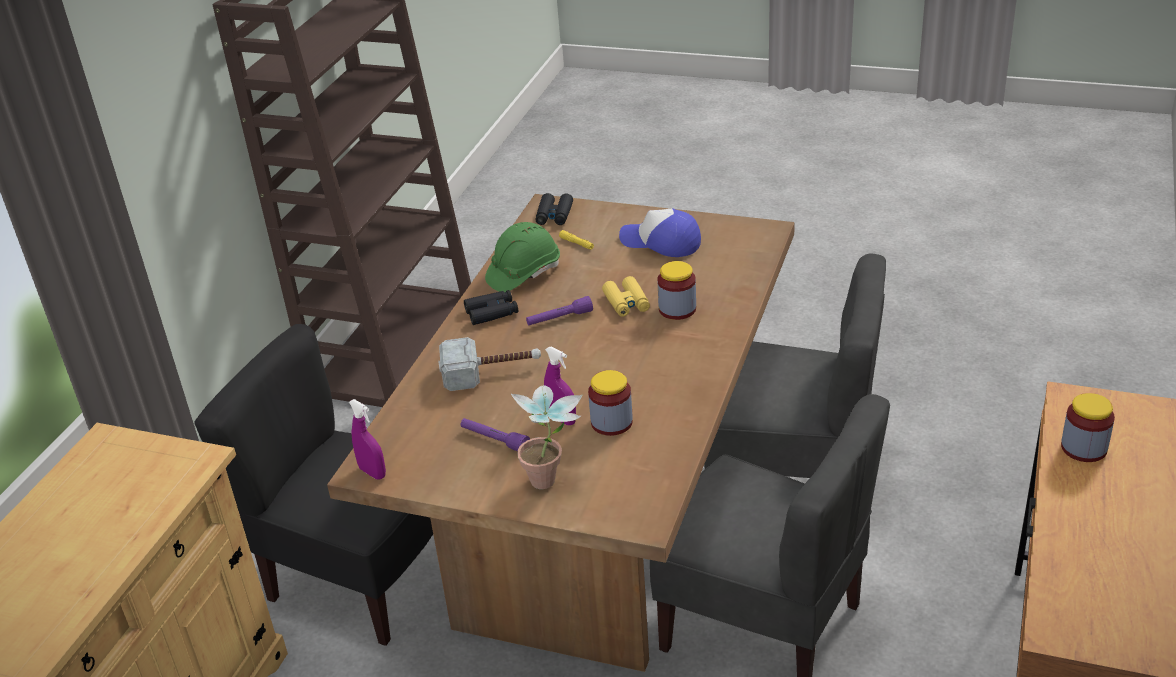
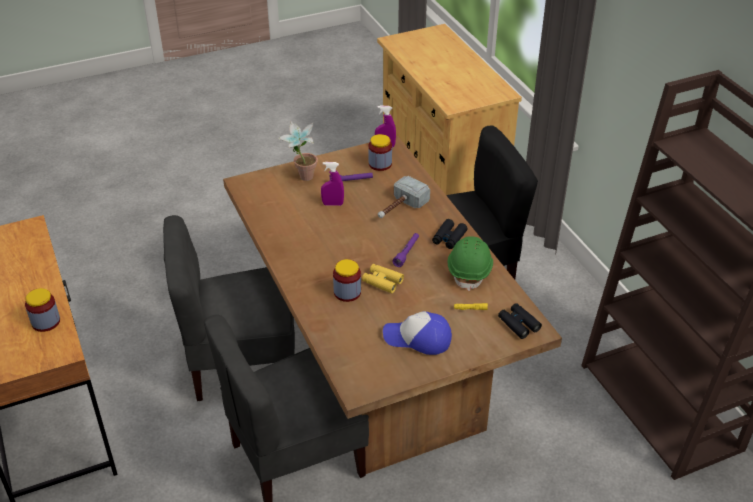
camera: 135 degrees right, 5 degrees up
(611, 422) = (306, 214): jar -> jar (380, 164)
(661, 242) = (418, 338): cap -> cap turned 150 degrees counterclockwise

